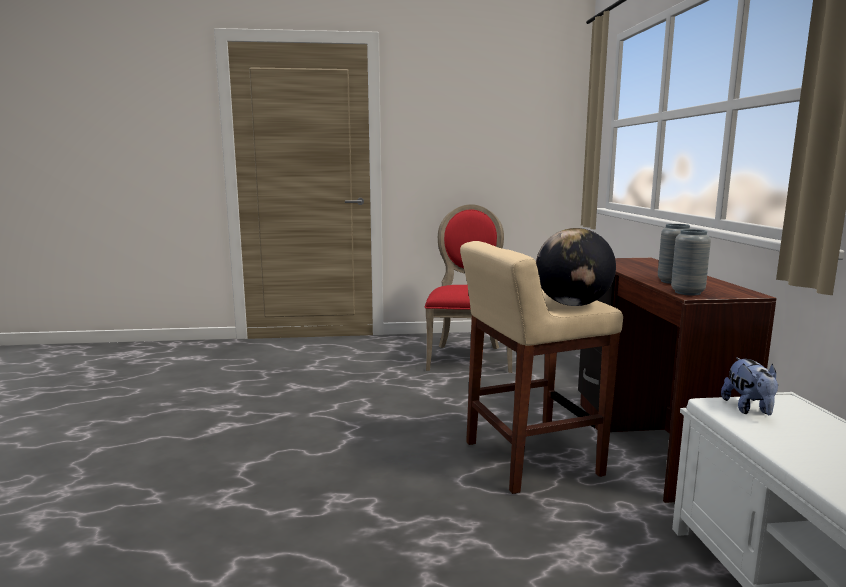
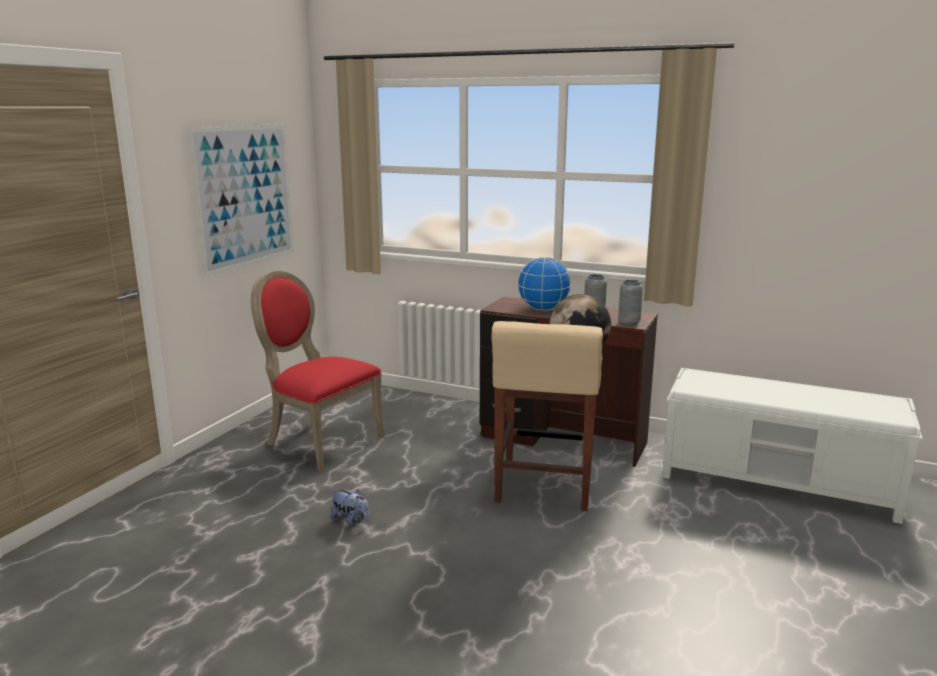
camera: 60 degrees left, 5 degrees up
(488, 146) = (245, 196): none -> picture
(643, 268) = (542, 309): none -> globe
(749, 409) = (700, 385): plush toy -> plush toy (351, 521)

